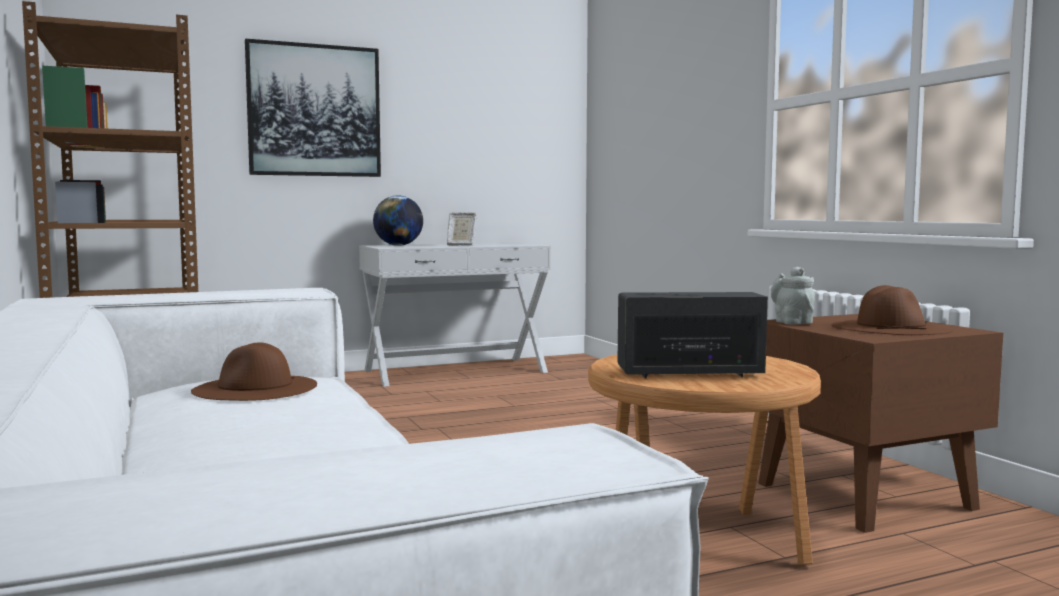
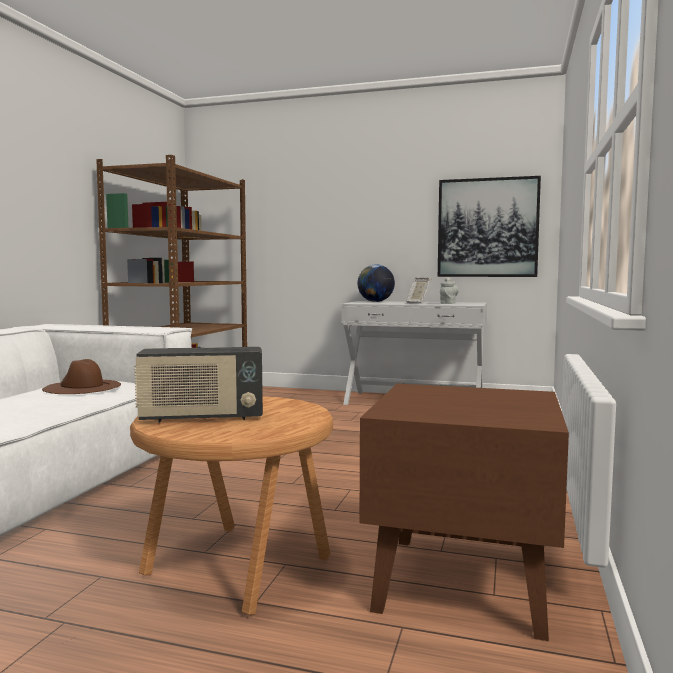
camera: 40 degrees right, 0 degrees up
(314, 110) = (331, 205): picture -> picture (487, 228)
(690, 373) = (202, 417): radio -> radio turned 135 degrees clockwise
(791, 322) = (416, 389): grey teapot -> grey teapot (448, 303)
(890, 327) = (473, 407): brown hat -> none

